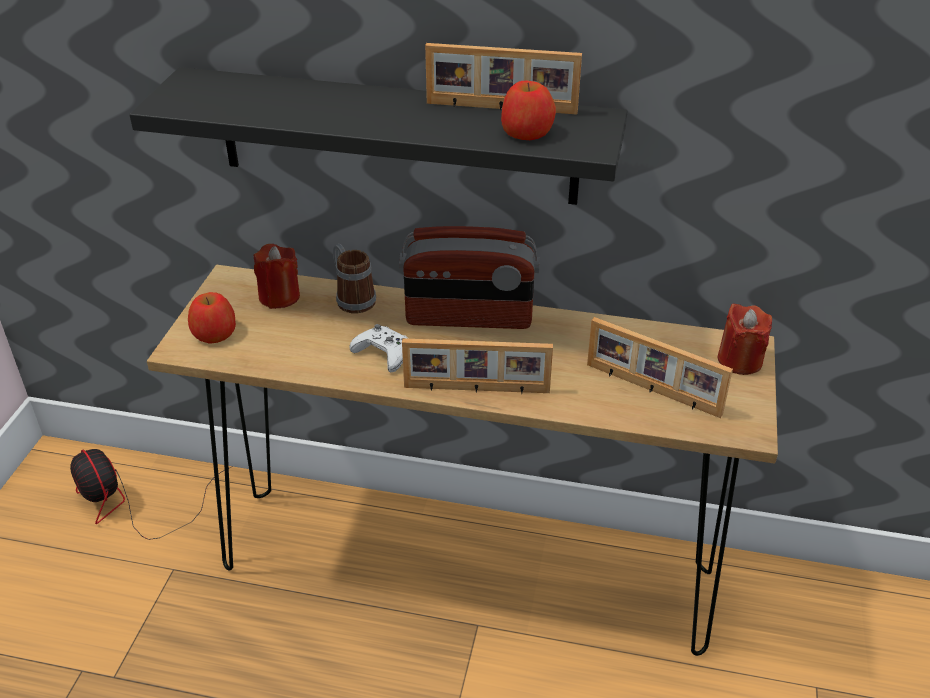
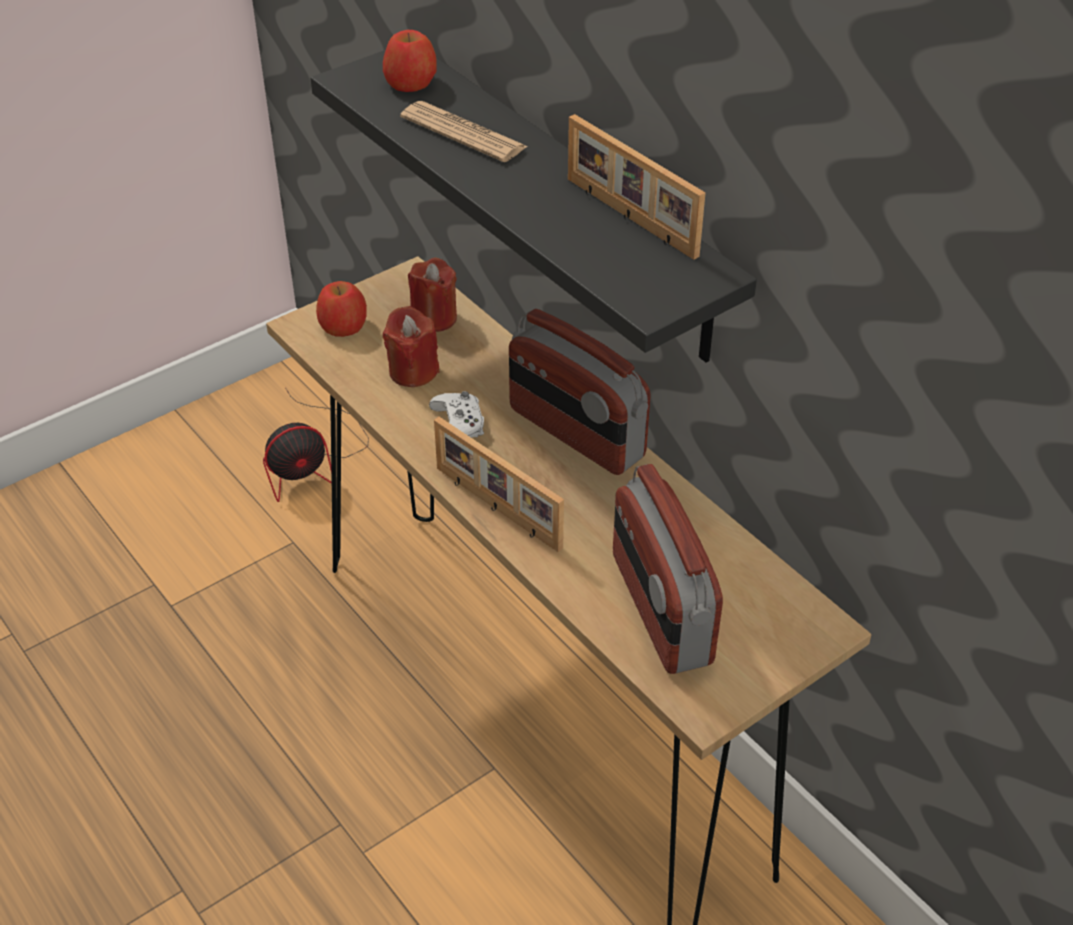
camera: 40 degrees right, 5 degrees up
(131, 504) = (312, 461): fan -> fan turned 120 degrees counterclockwise
(310, 104) = (463, 133): none -> newspaper
(352, 298) = (494, 353): mug -> none
(526, 132) = (613, 256): apple -> apple (411, 83)
(652, 390) = (659, 609): picture frame -> radio
(739, 360) = (794, 636): red candle -> red candle (413, 371)

